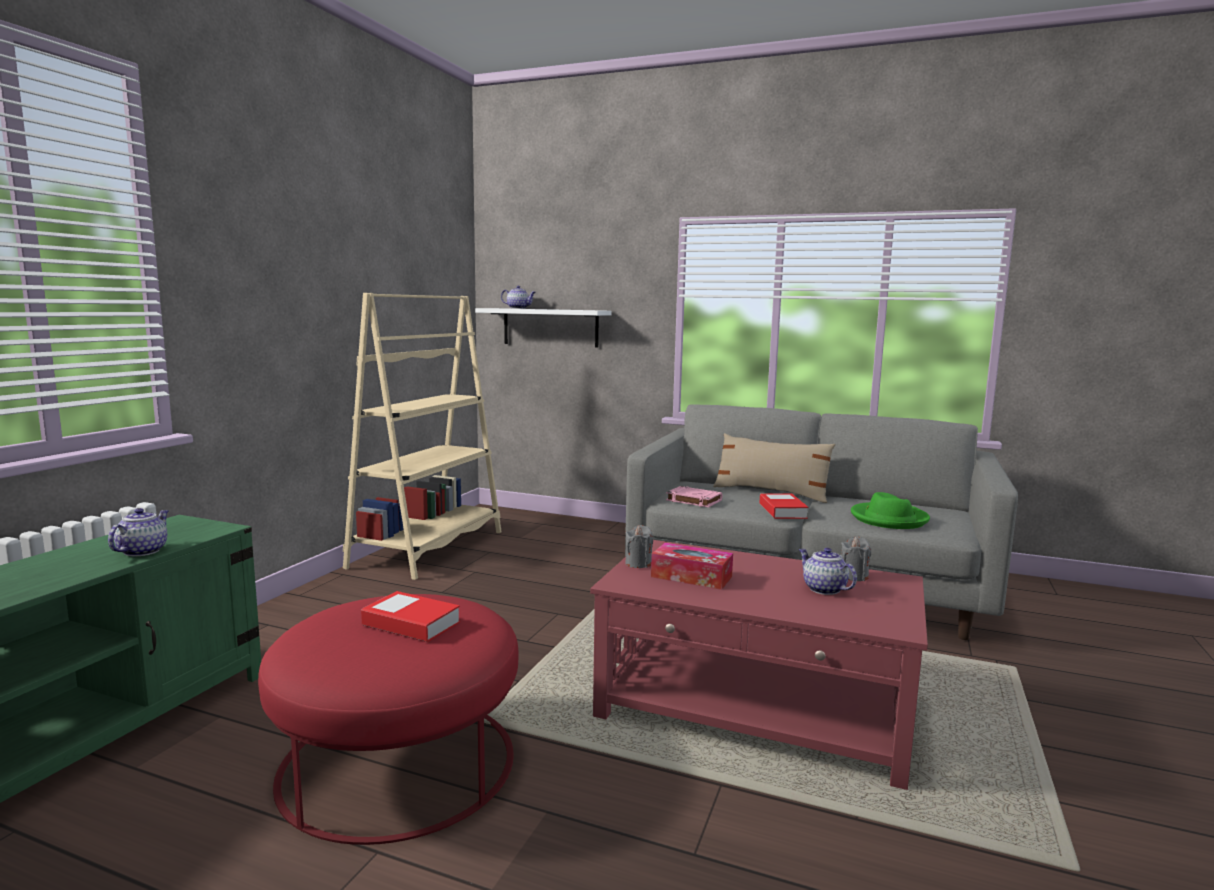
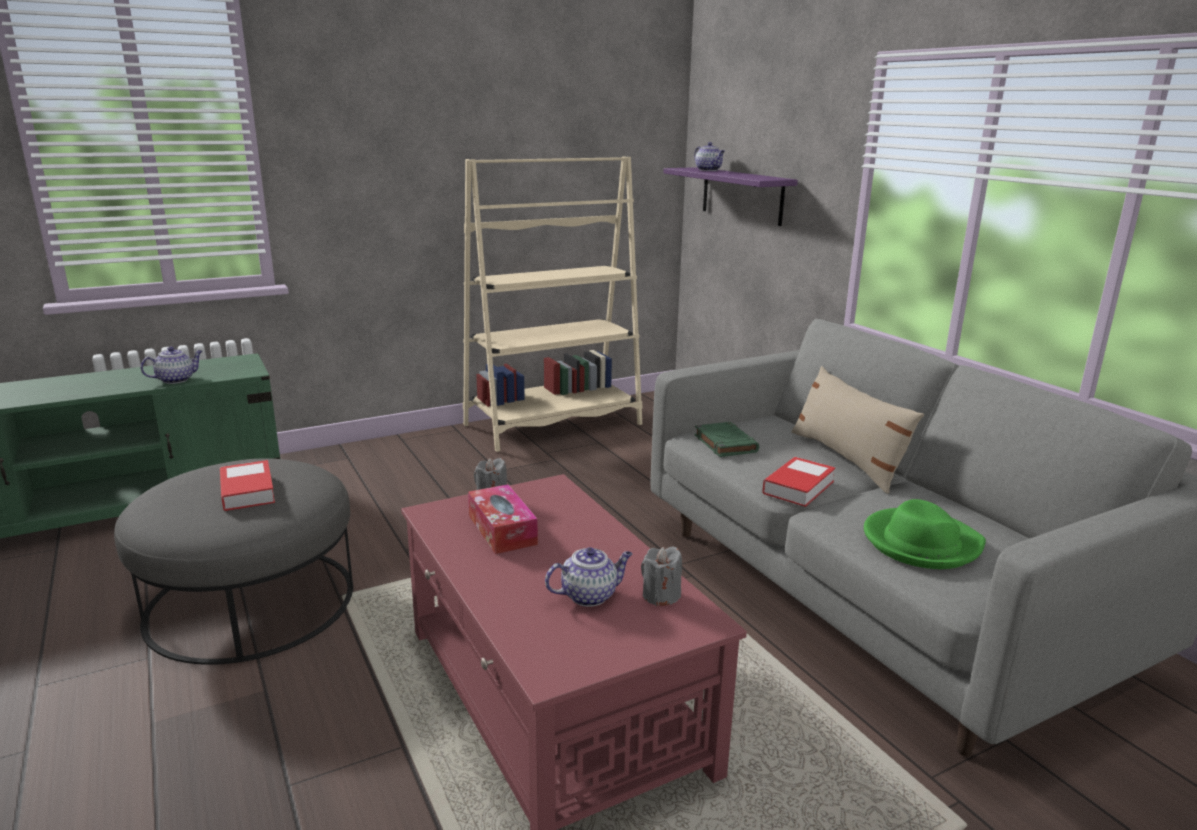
camera: 40 degrees right, 10 degrees up
(398, 762) = (251, 601): red ottoman -> grey ottoman
(550, 327) = (742, 195): white shelf -> purple shelf
(693, 500) = (724, 443): pink book -> green book
(823, 589) = (590, 595): teapot -> teapot turned 60 degrees clockwise

